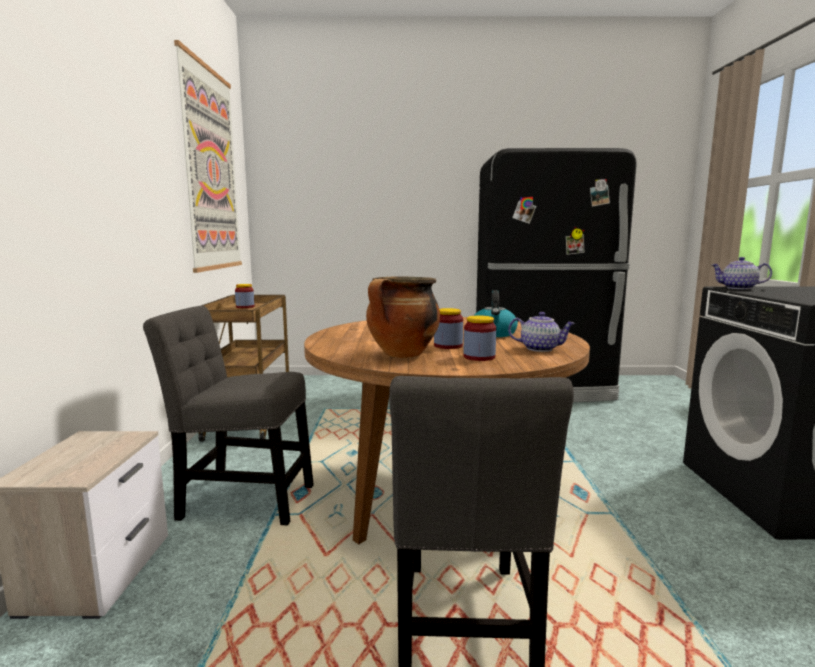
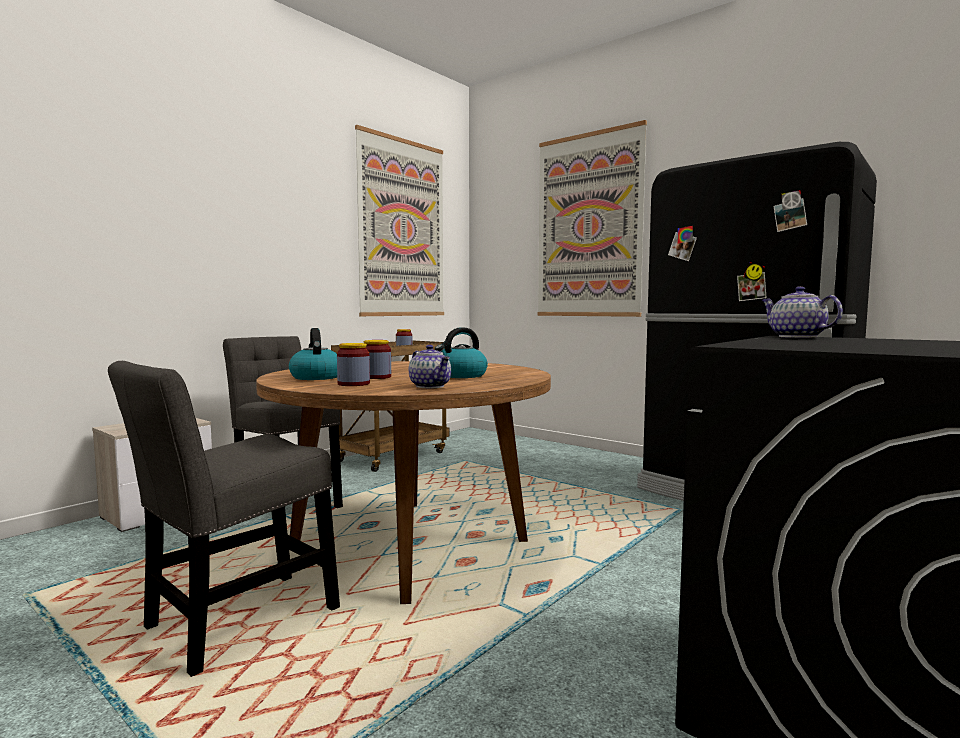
camera: 40 degrees right, 5 degrees down
(387, 182) = (588, 226): none -> picture
(402, 355) = (316, 377): cooking pot -> kettle

